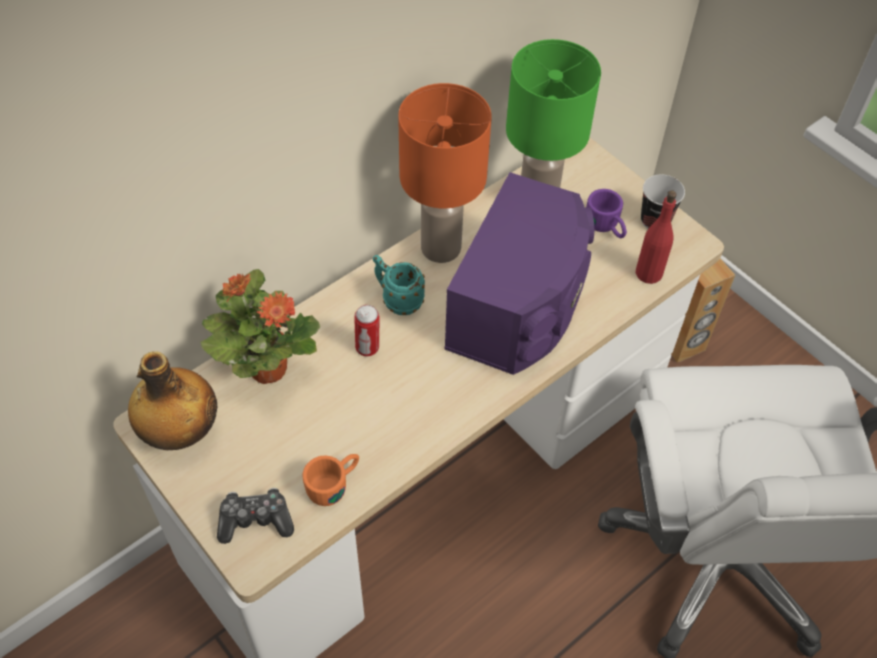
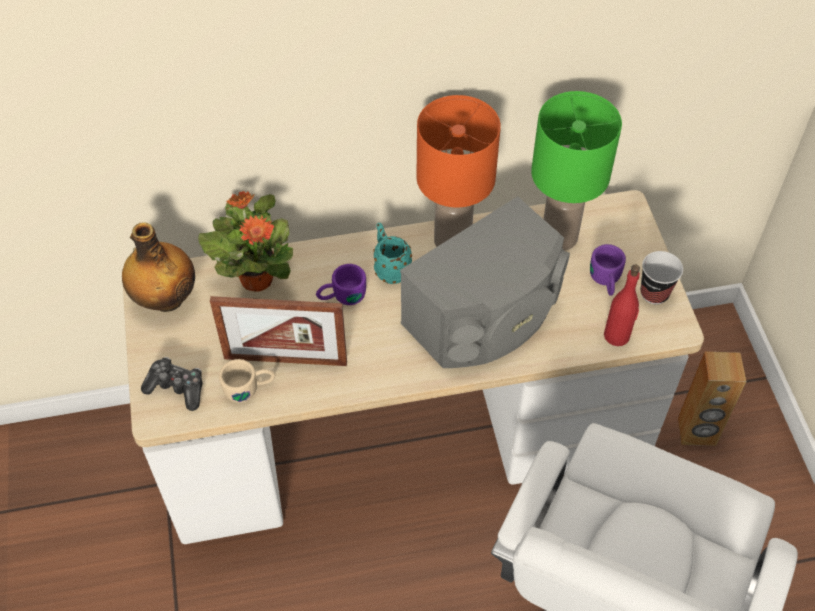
camera: 30 degrees right, 0 degrees up
(335, 484) = (250, 388): orange mug -> beige mug
(353, 438) = (285, 360): none -> picture frame
(368, 348) = (341, 296): can -> purple mug
(520, 306) = (486, 316): purple speaker -> grey speaker

